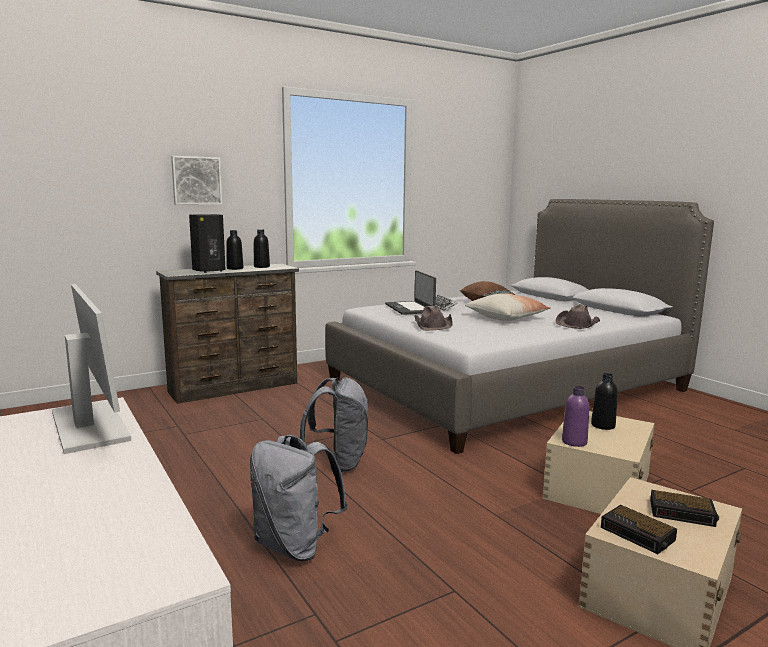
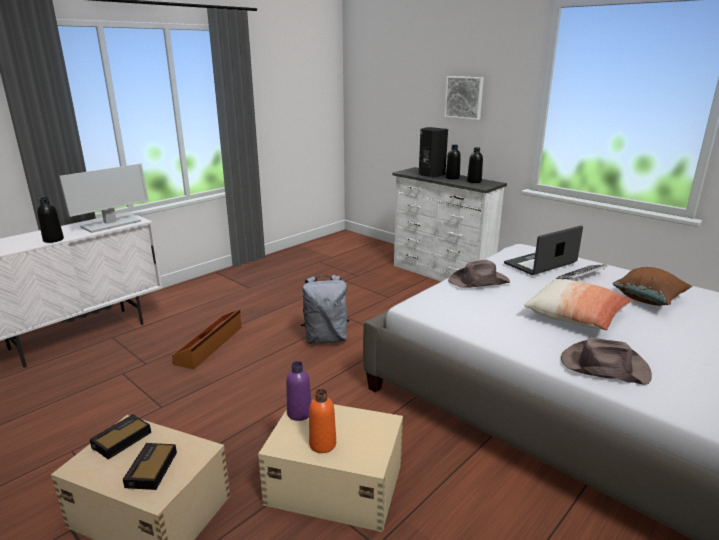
camera: 75 degrees right, 10 degrees up
(235, 388) = (441, 274): brown dresser -> white dresser
(295, 546) = (210, 345): grey backpack -> brown storage box
(603, 425) = (353, 434): black bottle -> black bottle (53, 240)
(619, 437) = (322, 444): none -> orange bottle

